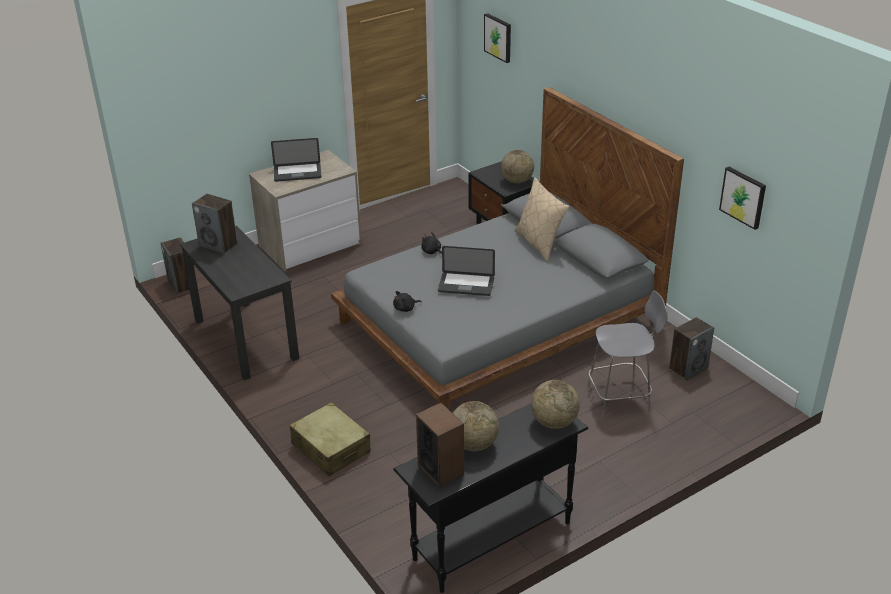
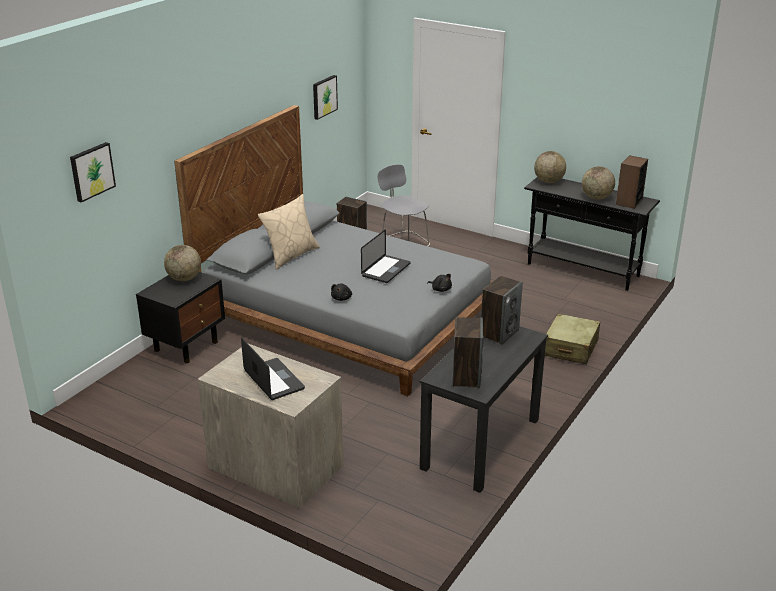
camera: 115 degrees left, 5 degrees down
(182, 284) = (421, 537): speaker -> speaker (499, 333)
(466, 285) = (386, 270): laptop -> laptop turned 45 degrees clockwise

